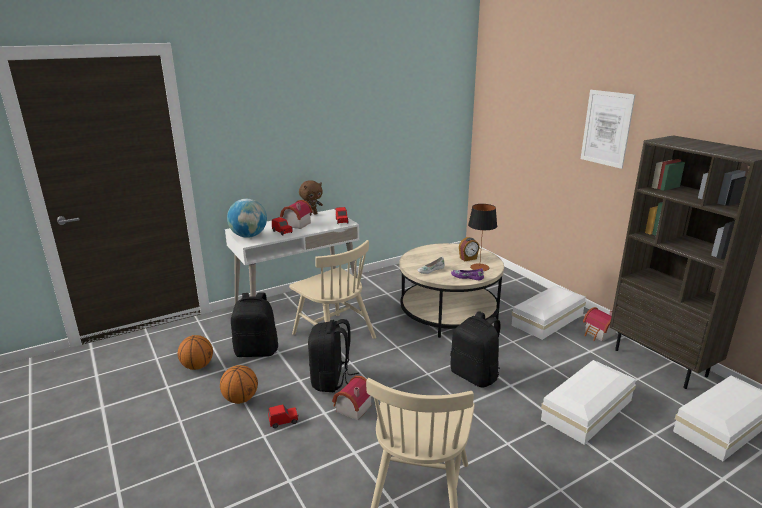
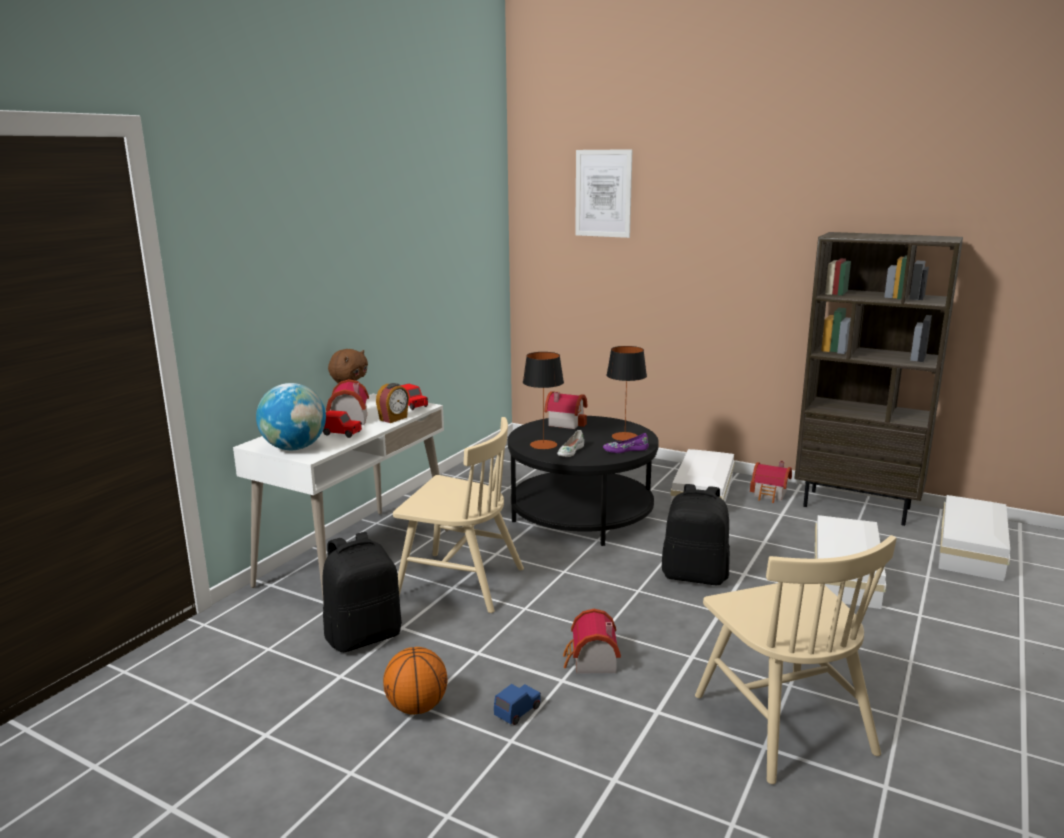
camera: 30 degrees left, 5 degrees down
(197, 366) = (286, 688): basketball -> none
(283, 421) = (518, 711): red toy car -> blue toy car
(331, 380) = (524, 638): black backpack -> none
(420, 261) = (543, 445): none -> table lamp
(448, 312) = (582, 514): beige coffee table -> black coffee table
(455, 249) = (565, 422): none -> toy house
(468, 258) = (597, 430): alarm clock -> alarm clock (394, 419)
(606, 128) = (732, 234): picture -> picture (603, 193)

